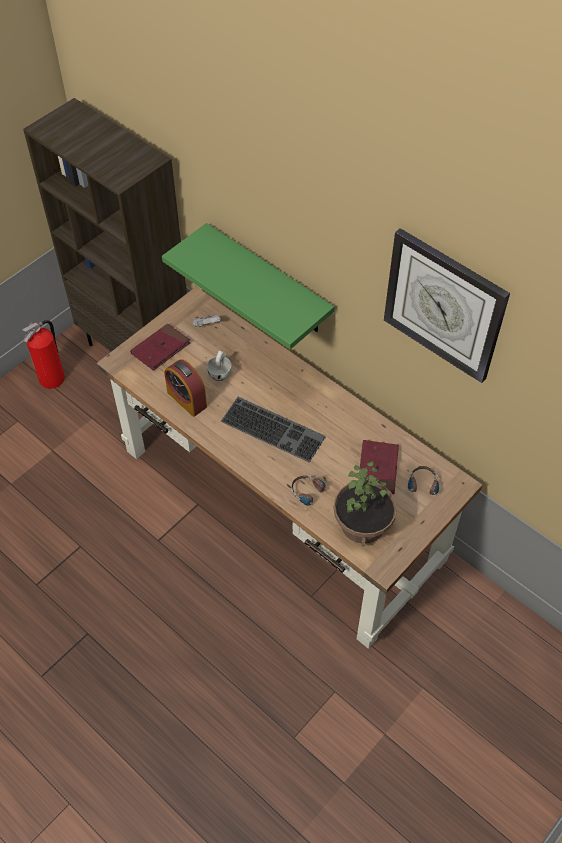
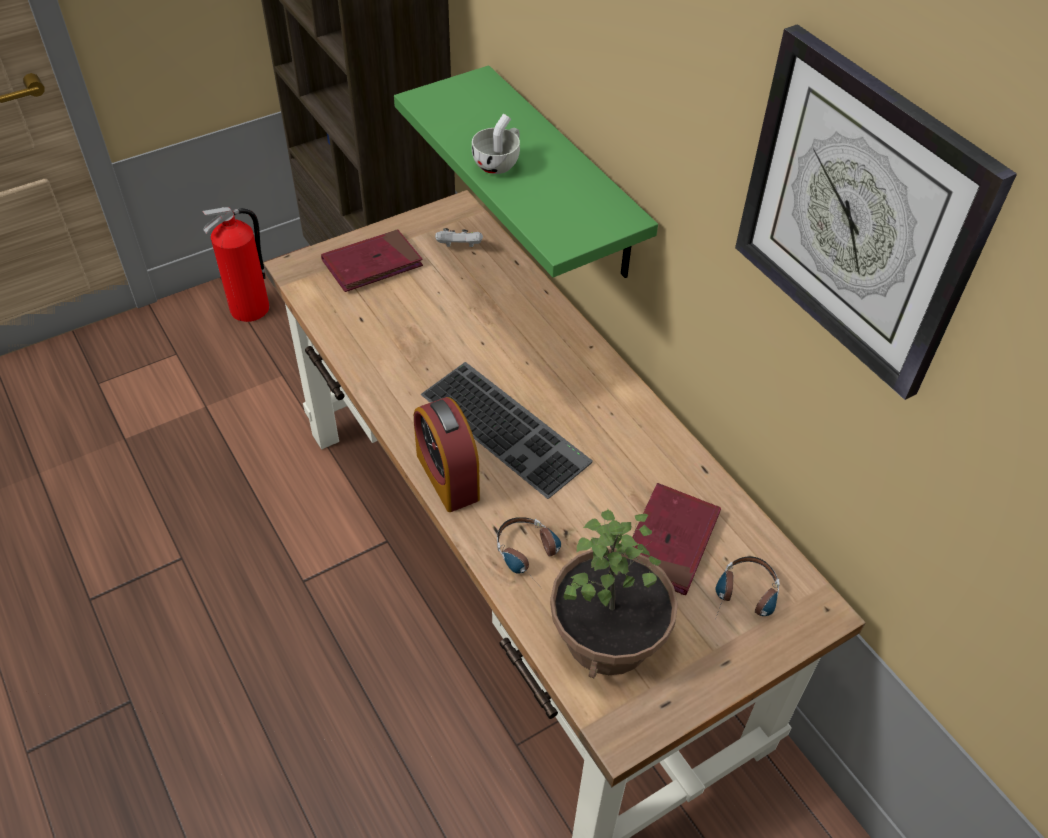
camera: 15 degrees right, 5 degrees down
(187, 399) = (380, 348): alarm clock -> alarm clock (447, 477)
(221, 372) = (453, 320): white cup -> white cup (499, 163)

